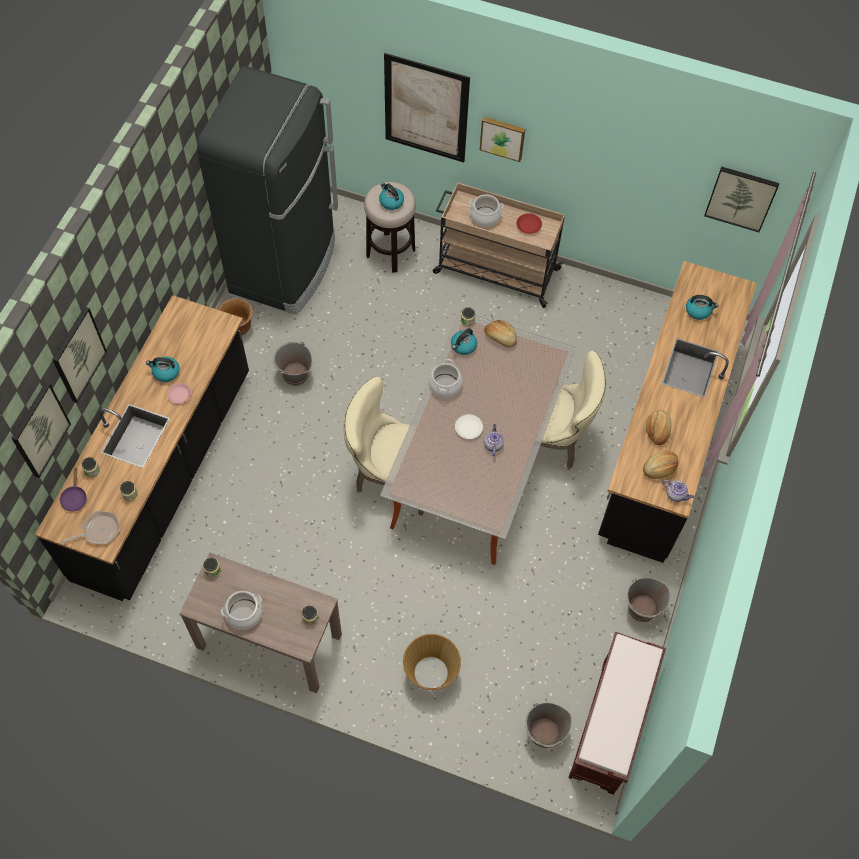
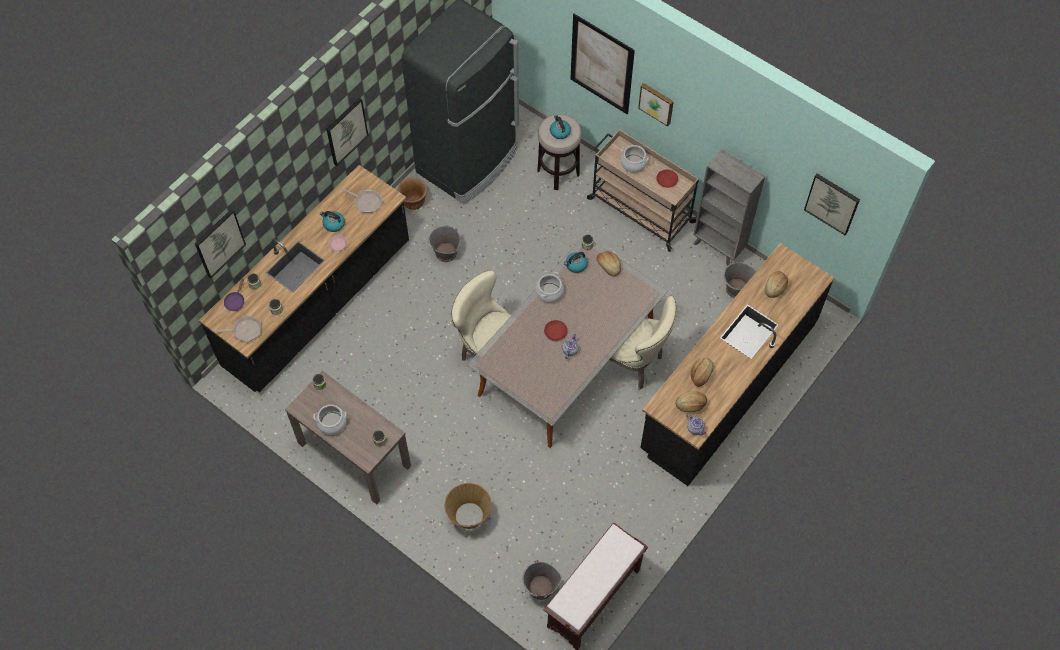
camera: 20 degrees right, 0 degrees up
(78, 354) = (263, 194): picture -> picture (346, 131)
(197, 336) = (366, 202): none -> frying pan
(469, 428) = (555, 331): white plate -> red plate
(595, 289) = (718, 247): none -> grey bookcase
(642, 609) = (656, 517): grey bucket -> grey bucket (736, 289)
(698, 310) = (775, 287): kettle -> bread

